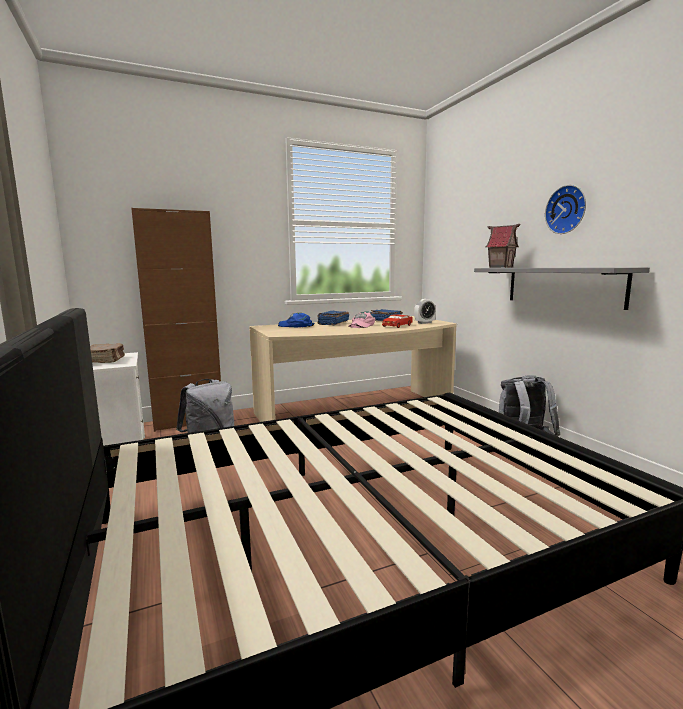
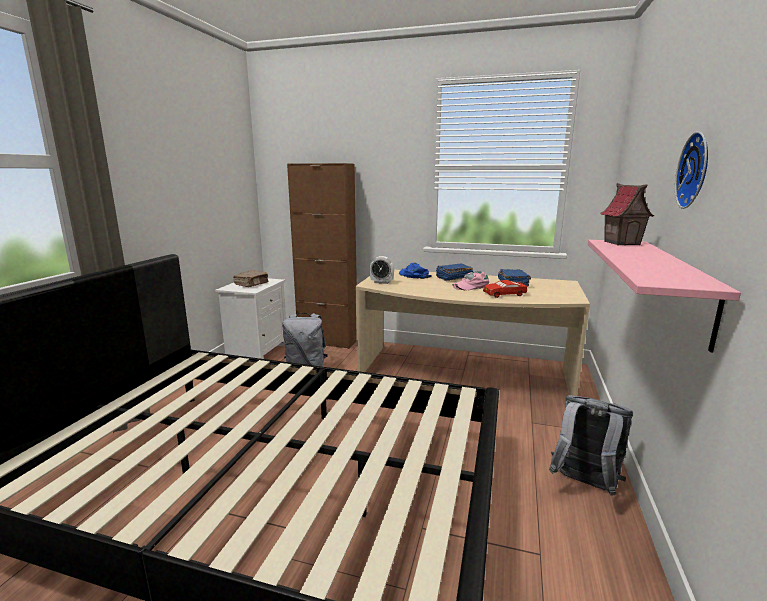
camera: 40 degrees right, 5 degrees up
(424, 323) = (549, 295): alarm clock -> alarm clock (381, 282)
(562, 286) = (676, 287): grey shelf -> pink shelf

